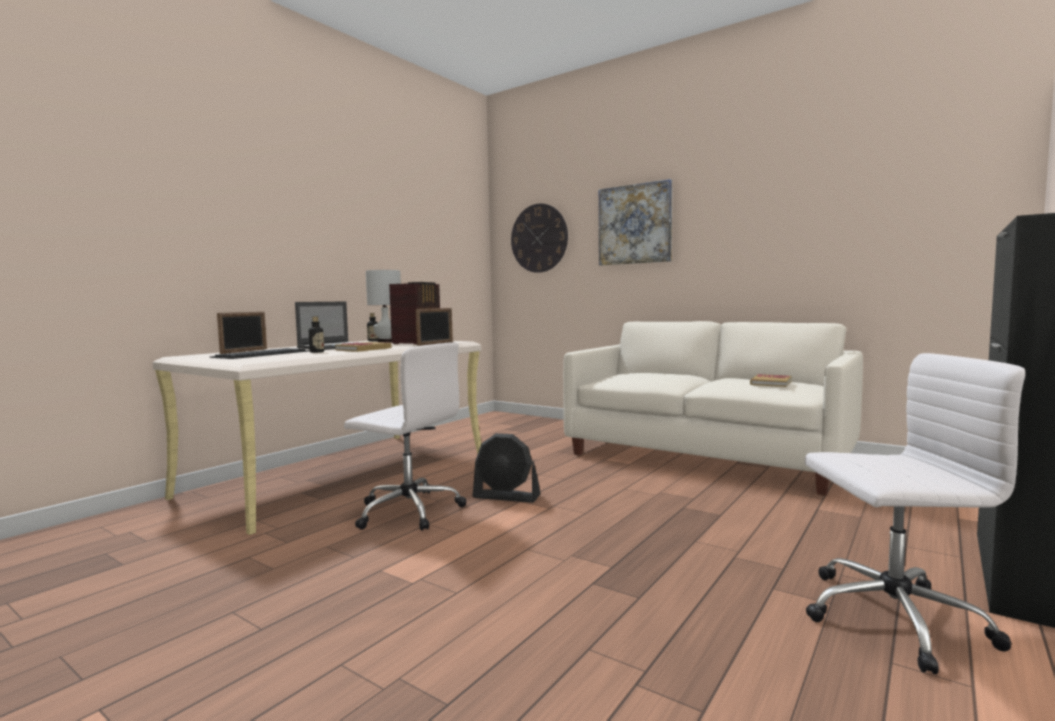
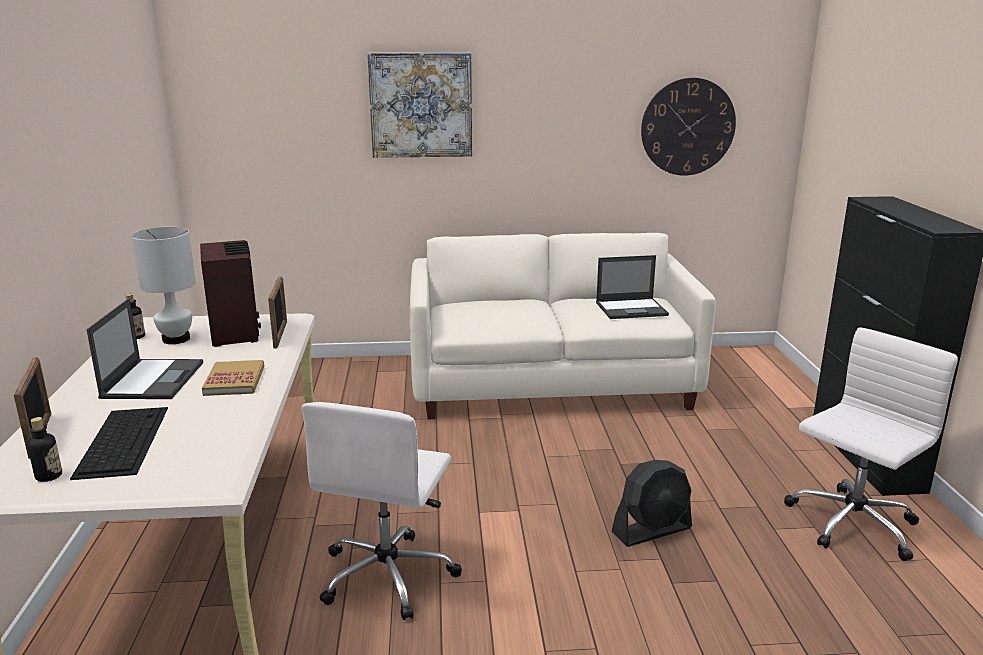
camera: 40 degrees left, 15 degrees up
(317, 352) = (194, 410): bottle -> bottle (49, 476)
(408, 511) = (388, 575): white office chair -> white office chair turned 120 degrees clockwise
(506, 496) = (456, 511): black fan -> black fan (652, 530)
(539, 238) = (267, 112): wall clock -> wall clock (688, 127)
(771, 383) = (632, 309): book -> laptop

